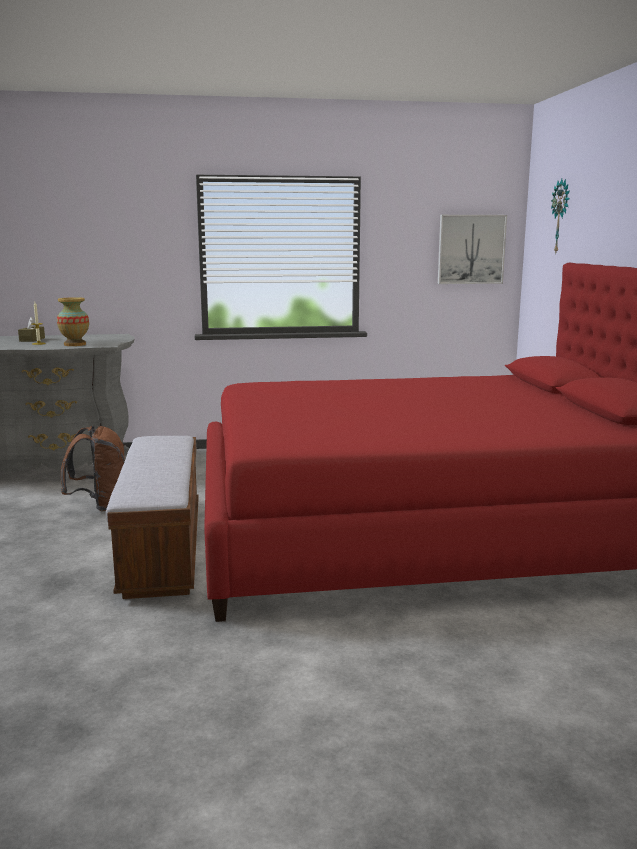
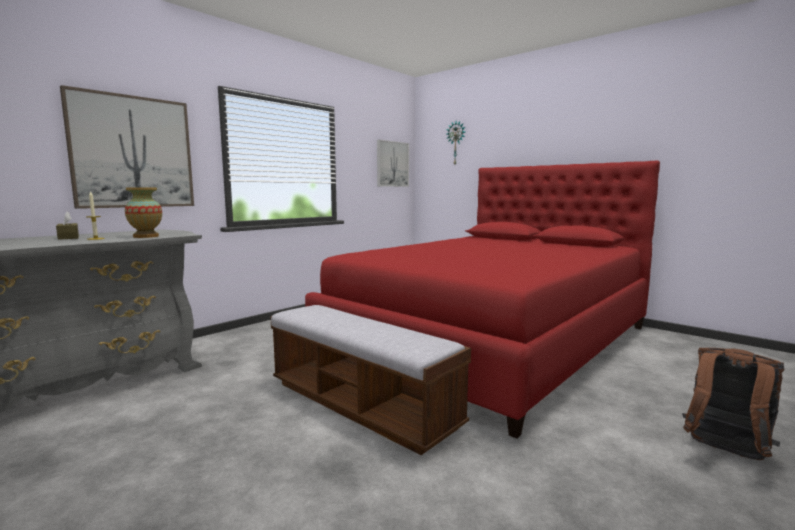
camera: 40 degrees left, 5 degrees down
(100, 505) = (229, 393): brown backpack -> brown backpack (724, 453)
(105, 256) = (133, 152): none -> picture

